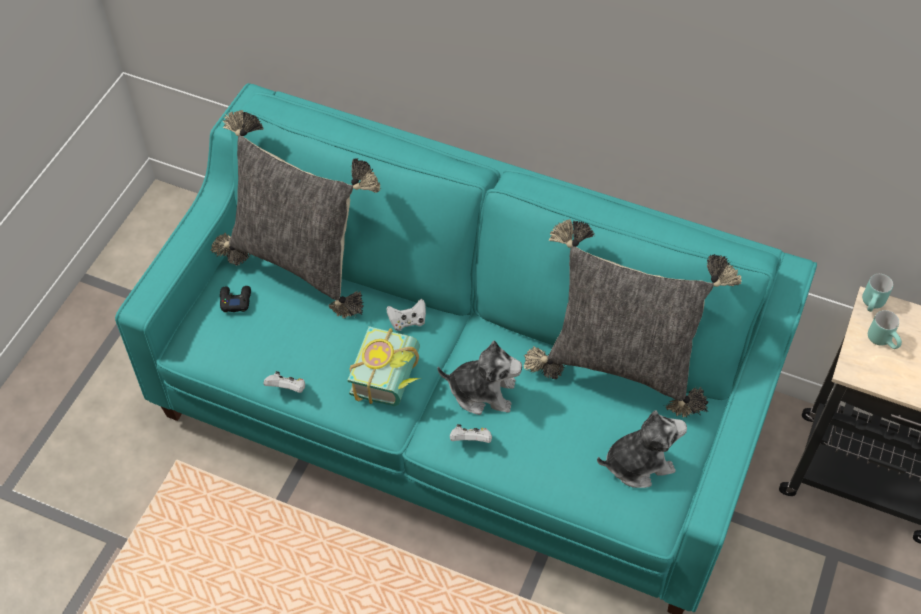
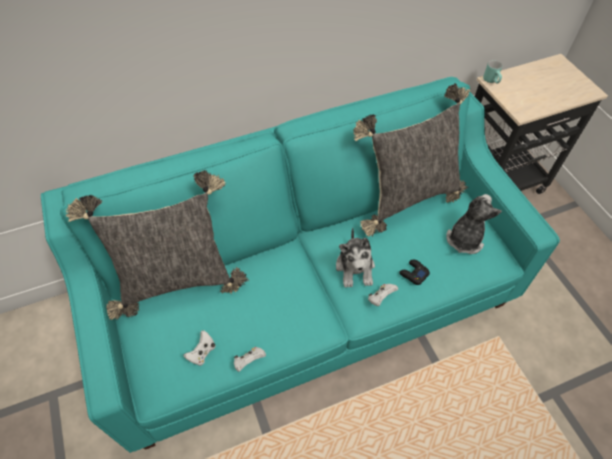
camera: 45 degrees left, 0 degrees up
(235, 300) = (156, 337): black game controller -> black game controller (413, 274)
(393, 378) = (303, 301): book -> none
(407, 321) = (274, 264): white game controller -> white game controller (202, 352)
(482, 391) = (355, 267): plush toy -> plush toy turned 120 degrees clockwise
(883, 340) = (515, 92): turquoise mug -> none

